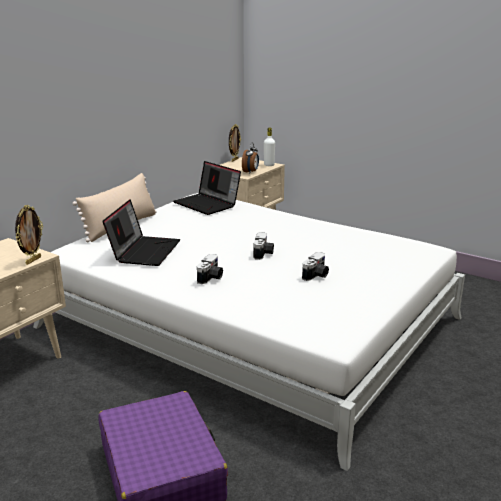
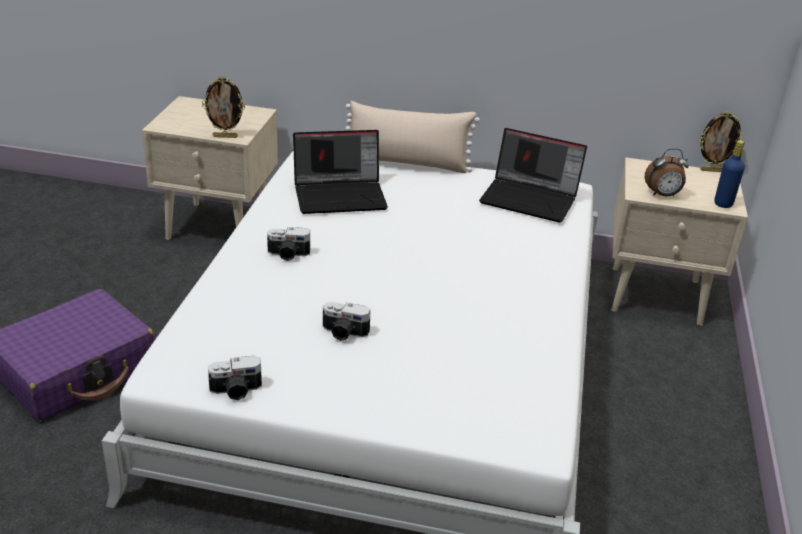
camera: 65 degrees right, 10 degrees up
(208, 204) = (530, 199): laptop -> laptop turned 90 degrees counterclockwise
(264, 254) = (386, 277): camera -> camera (236, 391)
(269, 165) = (723, 203): white bottle -> blue bottle

